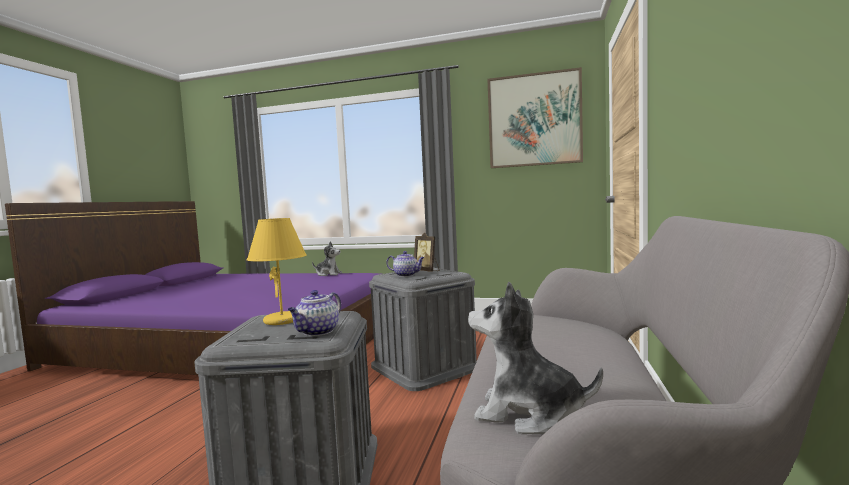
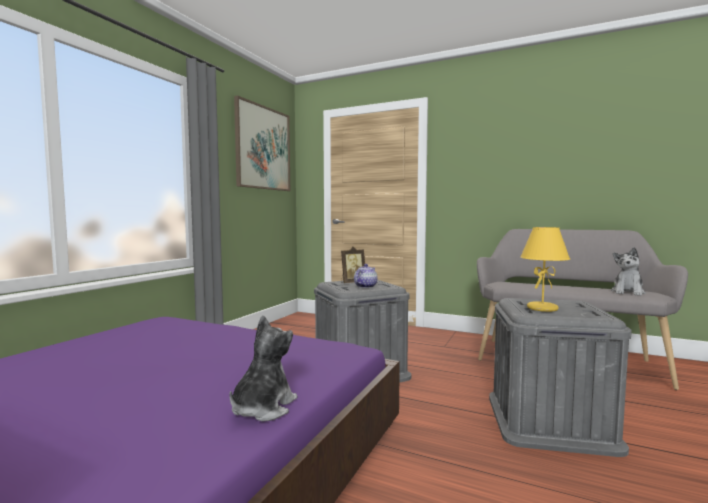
camera: 80 degrees left, 0 degrees up
(317, 332) = (568, 302): teapot -> none
(328, 274) = (102, 337): plush toy -> plush toy (263, 408)

